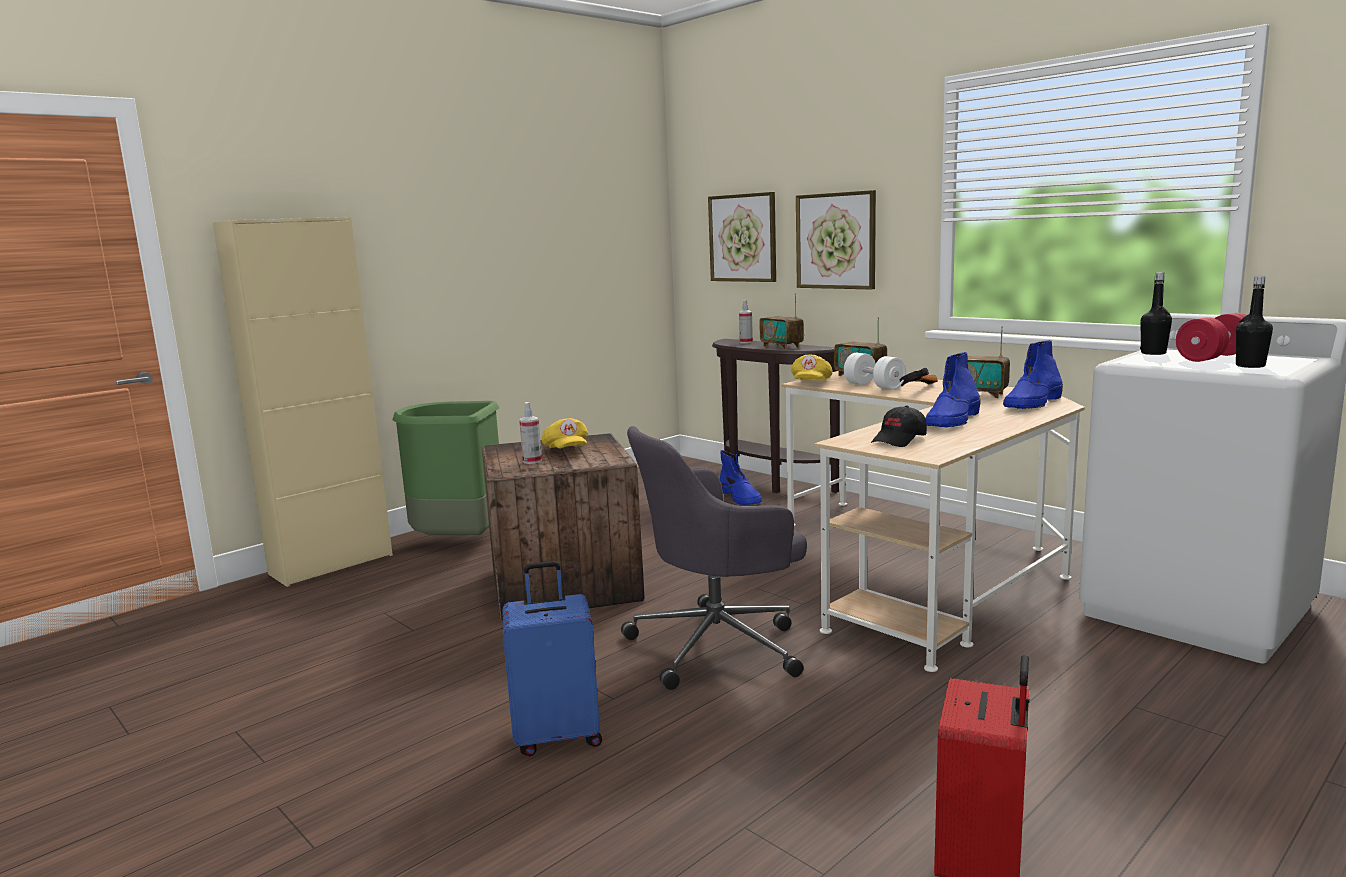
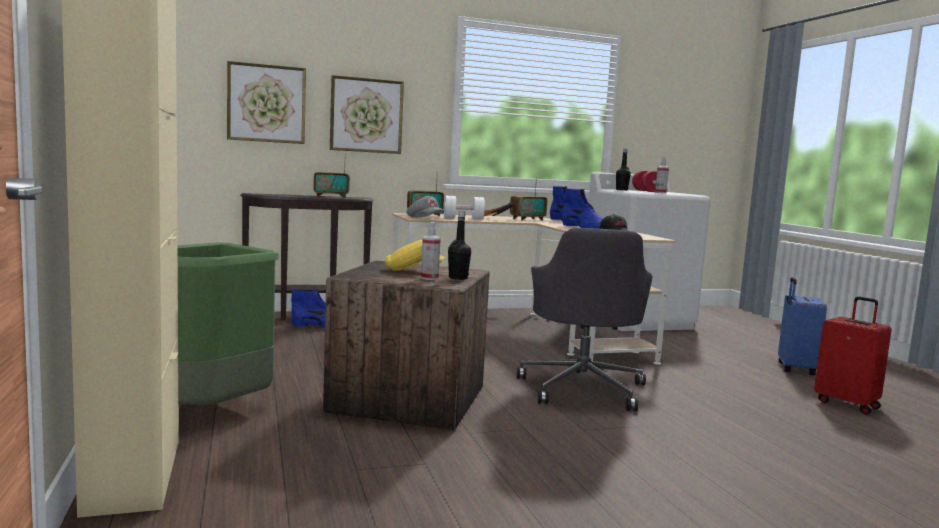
camera: 65 degrees left, 5 degrees down
(557, 736) = (680, 449): blue suitcase -> blue suitcase (794, 369)
(746, 342) = (283, 195): spray bottle -> spray bottle (660, 193)
(811, 383) = (424, 218): yellow cap -> grey cap
(1250, 366) = (675, 193): black bottle -> black bottle (458, 278)

